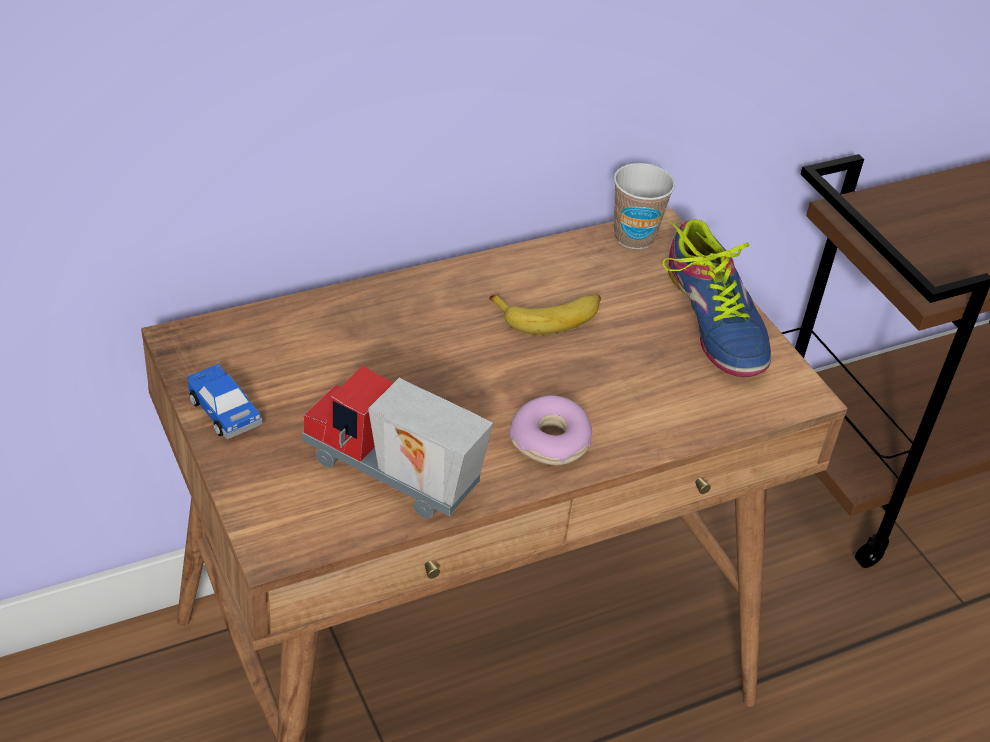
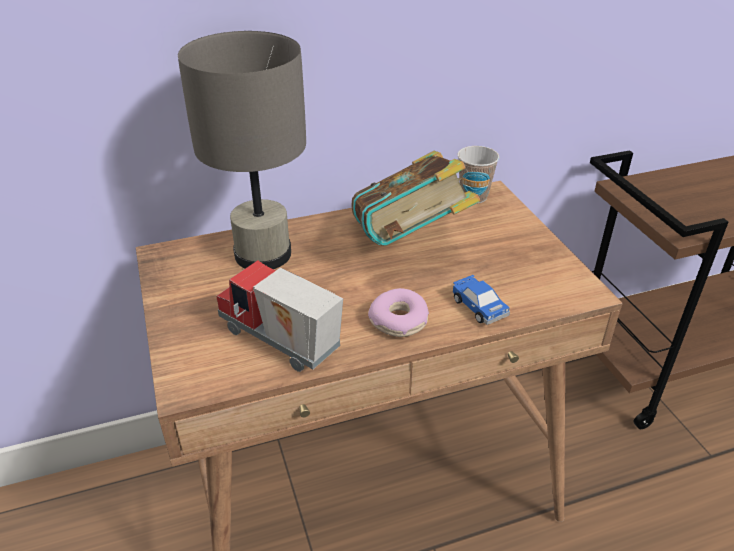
camera: 10 degrees right, 5 degrees down
(224, 411) = (174, 298): toy car -> toy car (478, 307)
(340, 340) = (264, 255): none -> grey table lamp
(549, 316) = (409, 242): banana -> book
(715, 320) = (526, 245): shoe -> none

